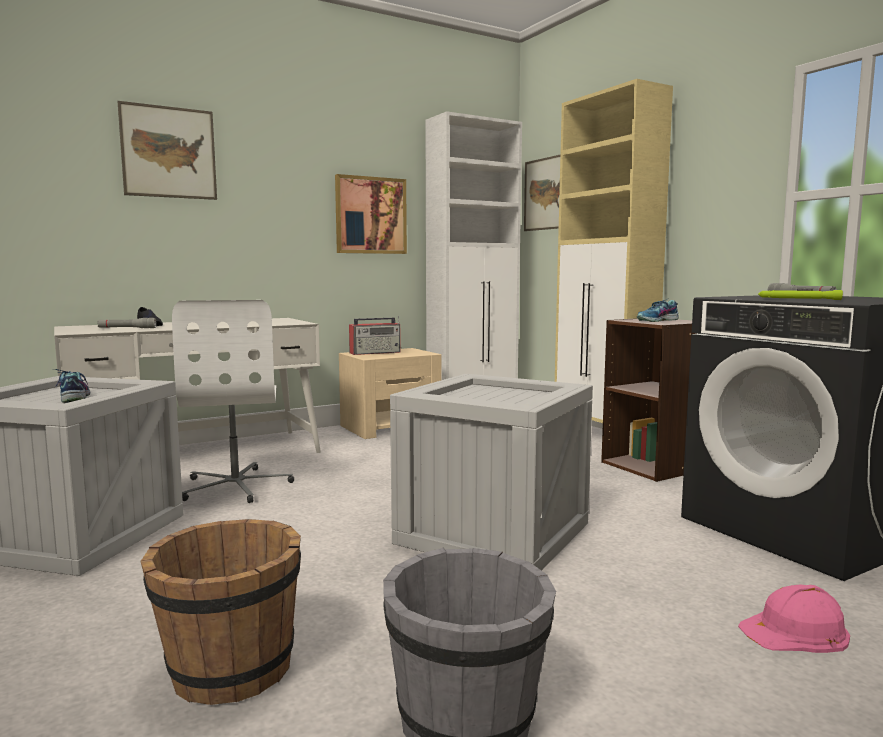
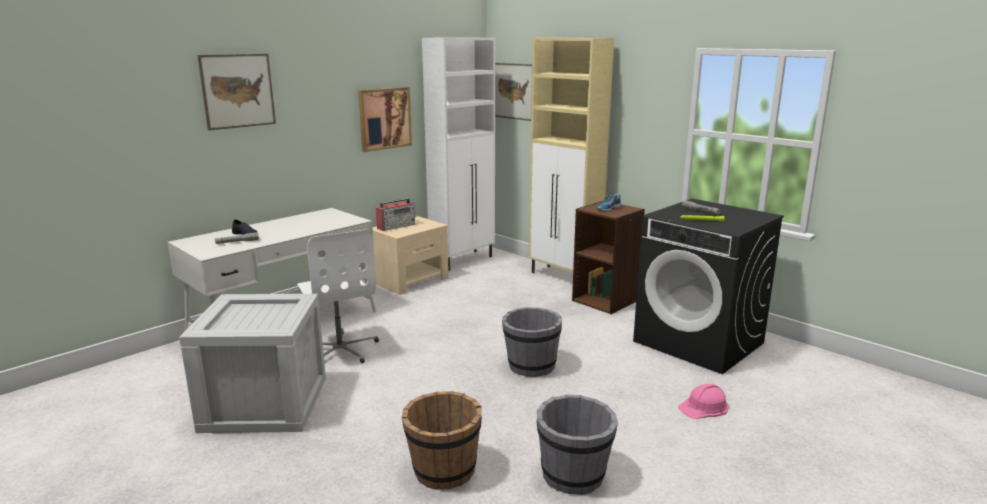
camera: 15 degrees left, 10 degrees up
(73, 397) = (262, 317): shoe -> none
(492, 532) = (531, 366): crate -> grey bucket

